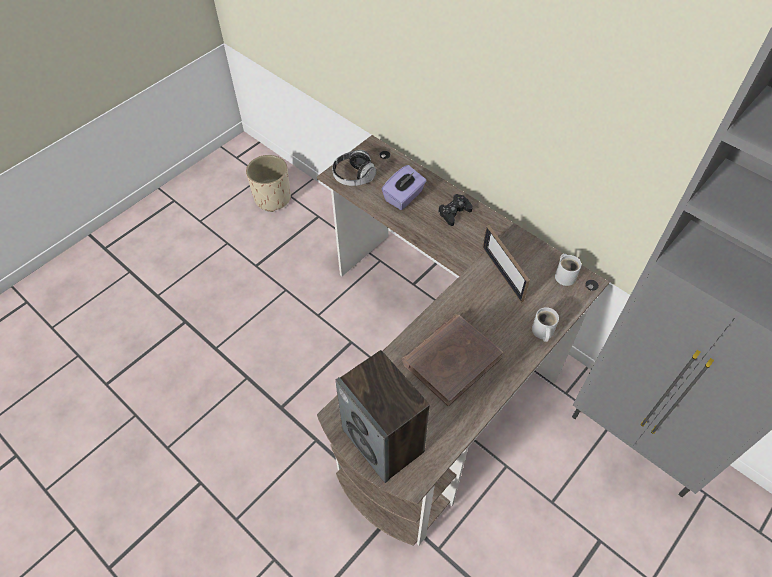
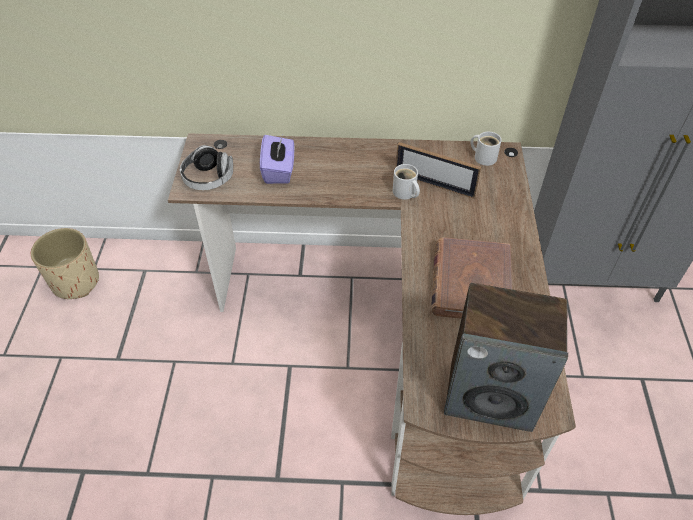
camera: 40 degrees left, 5 degrees down
(454, 212) = (339, 158): black game controller -> none
(542, 332) = (515, 211): white mug -> white mug (405, 193)

